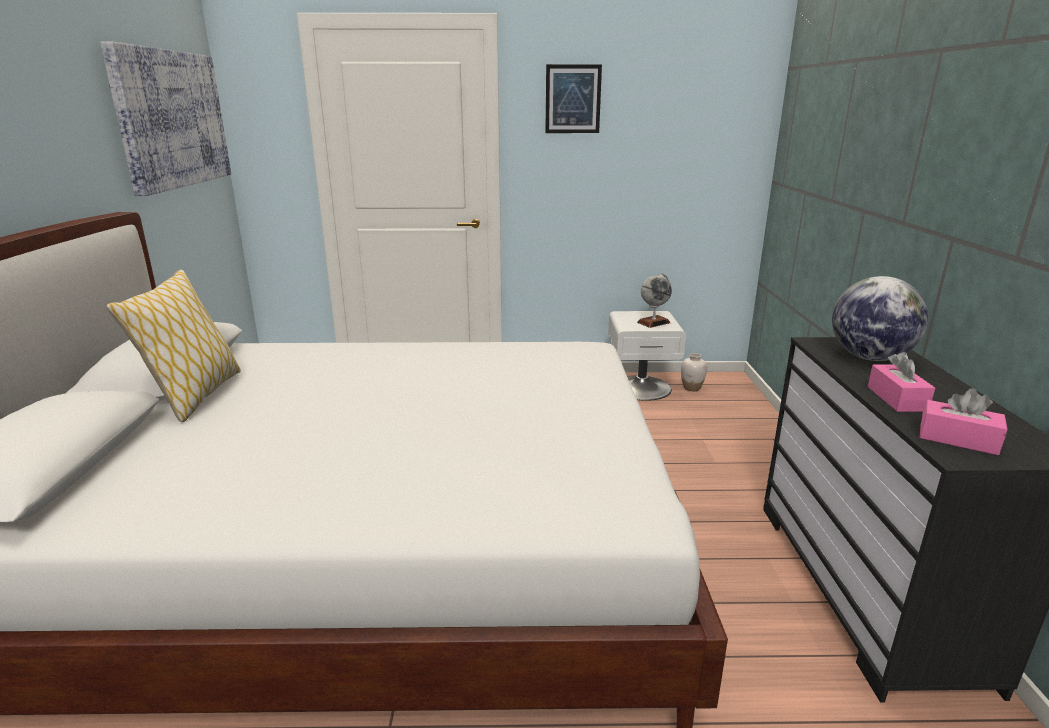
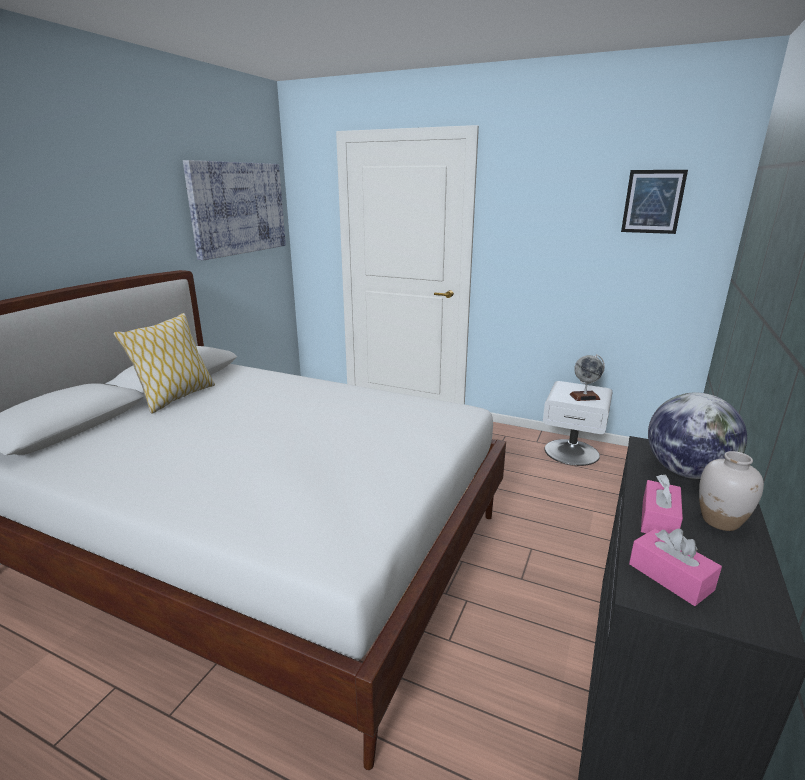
camera: 25 degrees right, 0 degrees up
(573, 99) = (536, 196): picture -> picture (653, 202)
(692, 388) = (619, 462): white vase -> white vase (720, 521)

